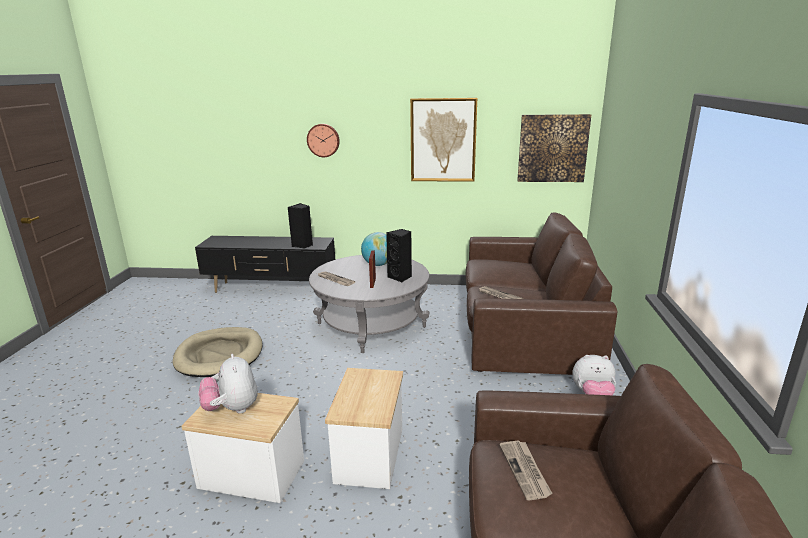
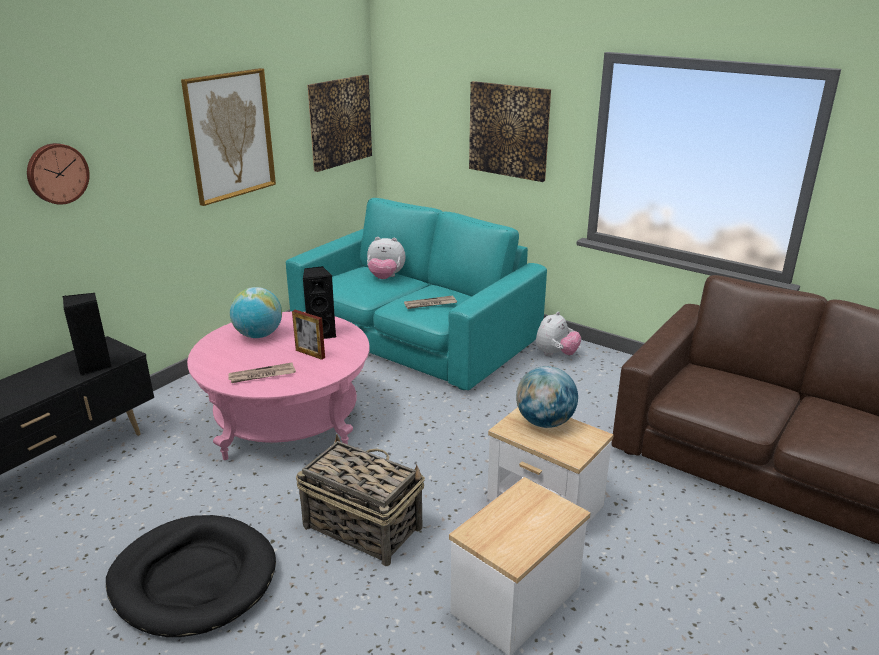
camera: 60 degrees left, 5 degrees up
(220, 355) = (193, 579): beige dog bed -> black dog bed
(232, 409) = (511, 529): plush toy -> plush toy (385, 277)
(290, 387) = (361, 526): none -> basket
(371, 325) = (288, 420): grey coffee table -> pink coffee table
(378, 387) = (544, 422): none -> globe
(523, 326) = (414, 335): brown sofa -> turquoise sofa
(525, 471) = (713, 394): newspaper -> none
(640, 172) = (509, 130): none -> picture

